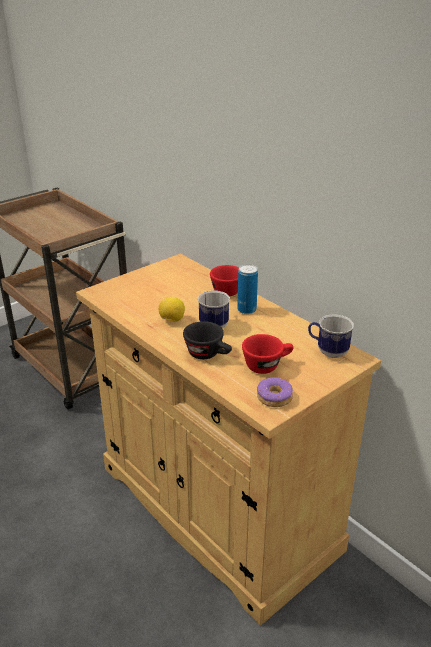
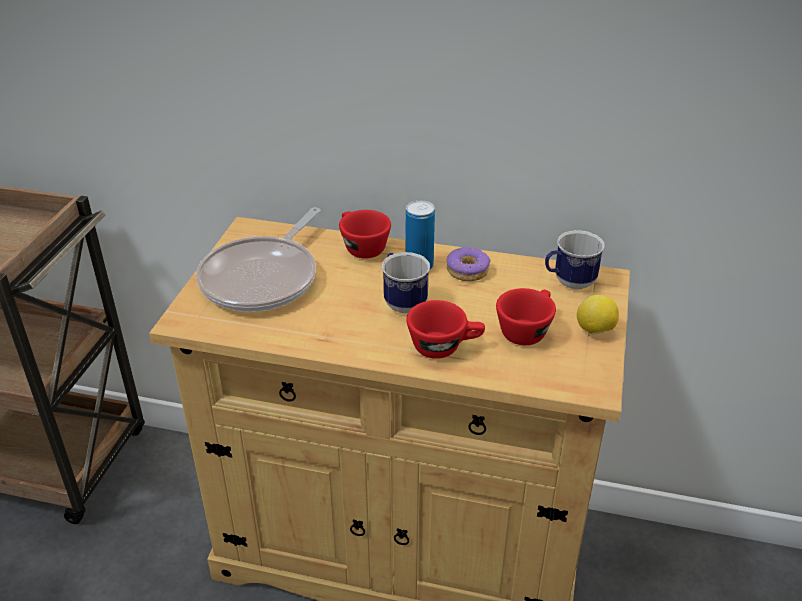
camera: 35 degrees left, 5 degrees up
(157, 286) = (263, 278): none -> frying pan
(172, 320) = (343, 319): lemon -> lemon (595, 331)
(208, 354) = (444, 347): black cup -> red cup
(274, 397) = (581, 367): donut -> donut (468, 271)

